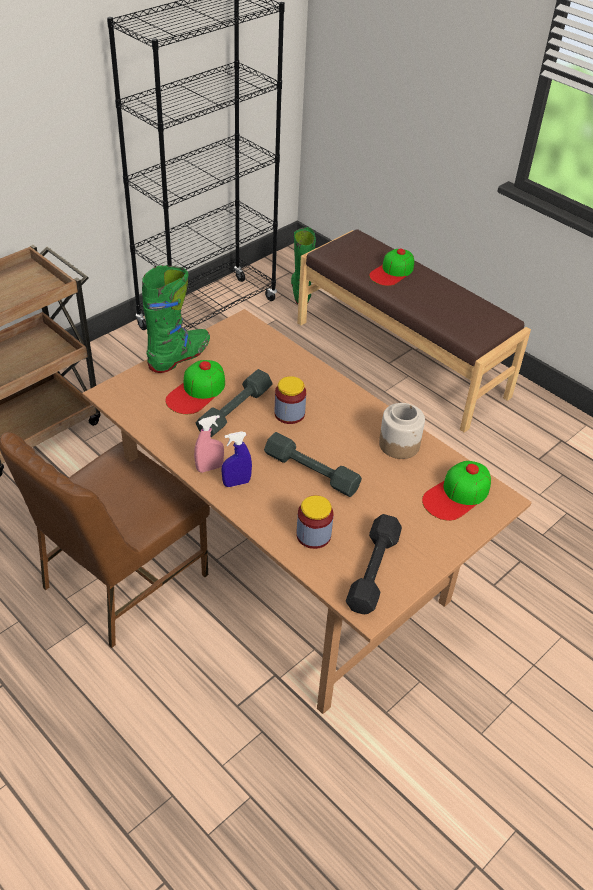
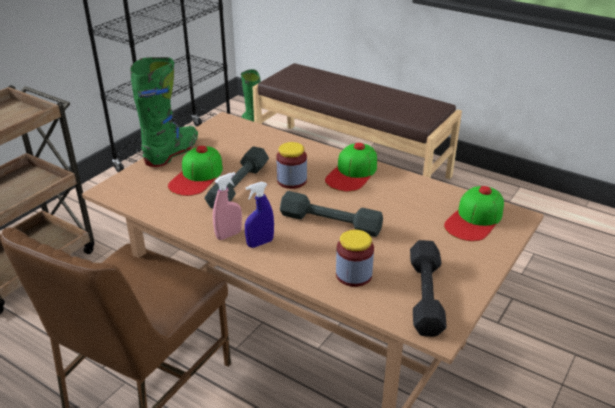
camera: 10 degrees left, 10 degrees down
(392, 272) = (334, 86): cap -> cap (352, 173)
(399, 444) = (403, 189): jar -> none

